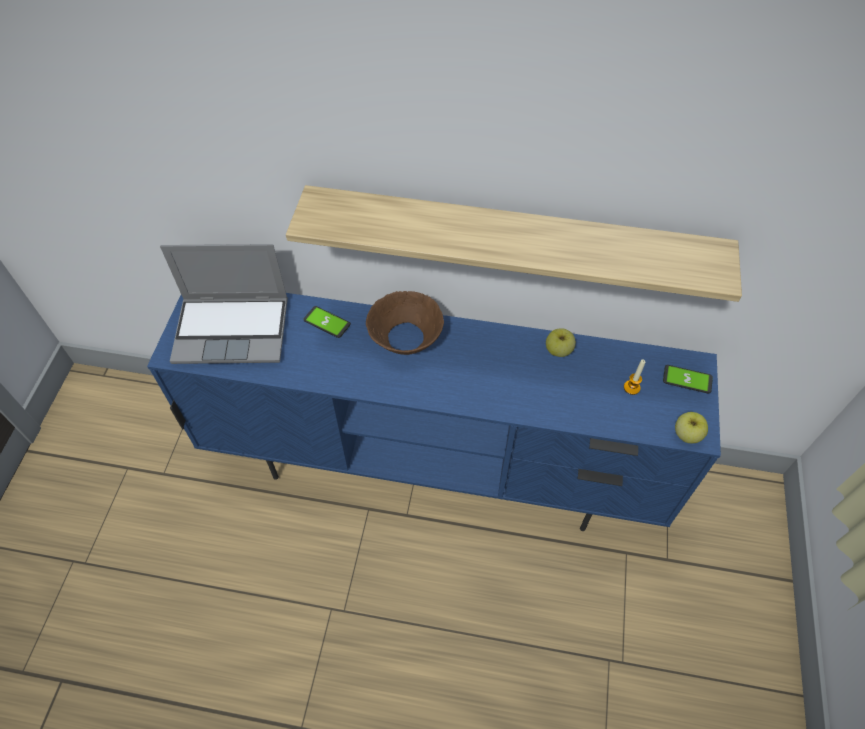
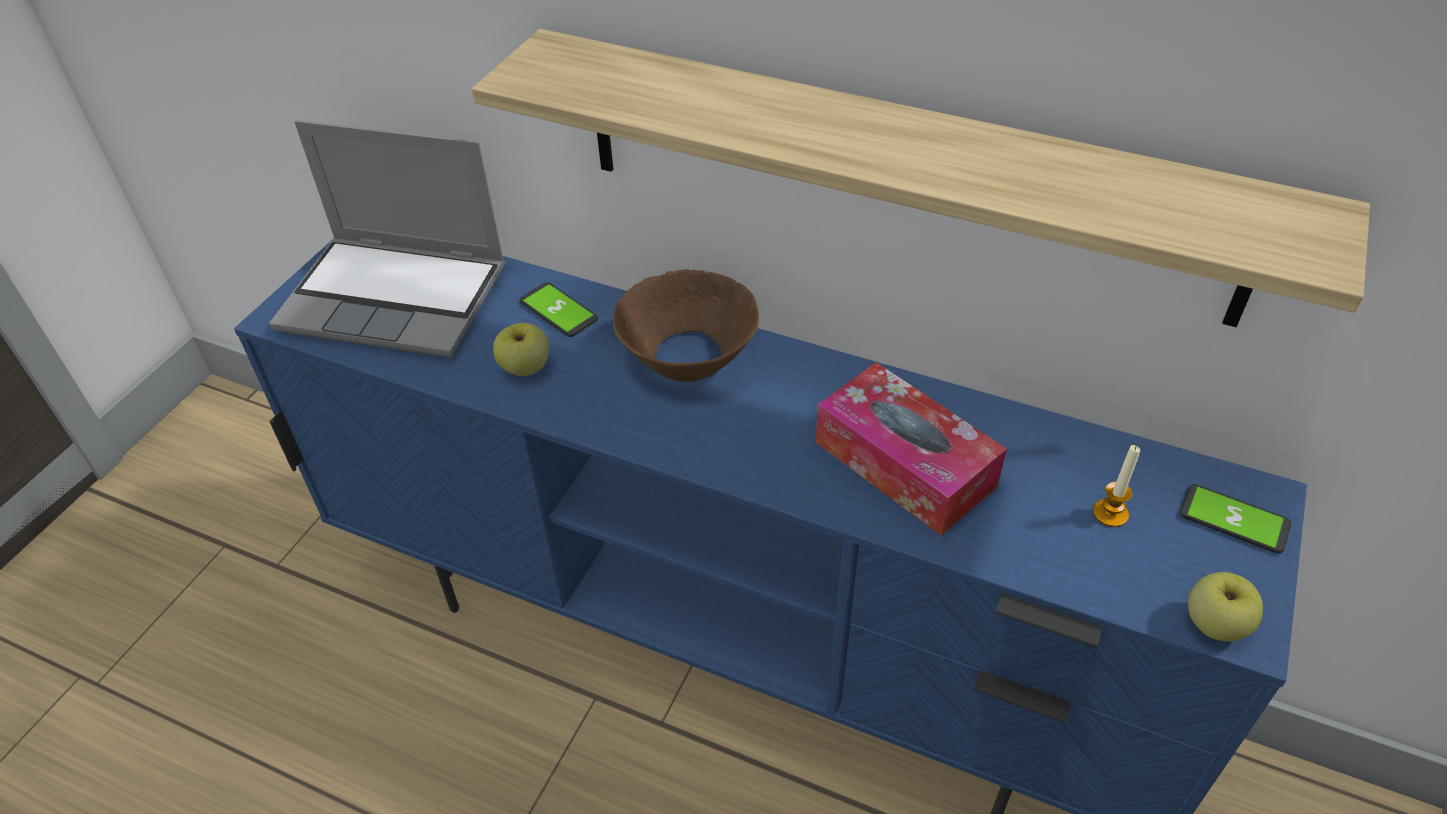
camera: 15 degrees right, 10 degrees down
(530, 380) = (904, 464): none -> tissue box
(558, 350) = (974, 423): apple -> apple (525, 368)

